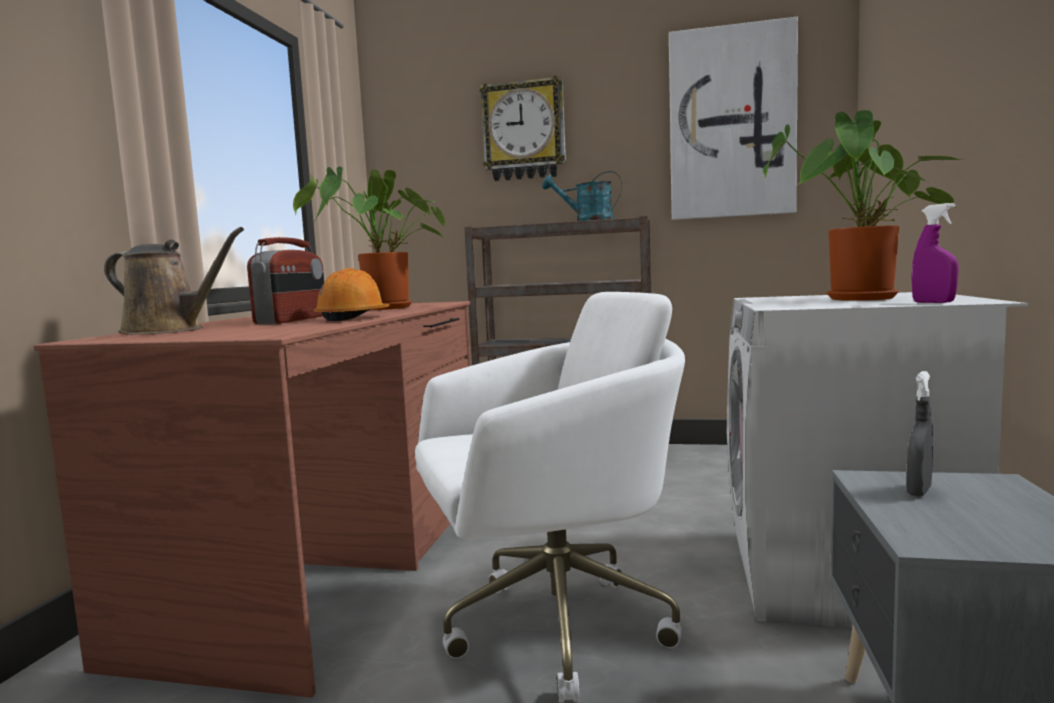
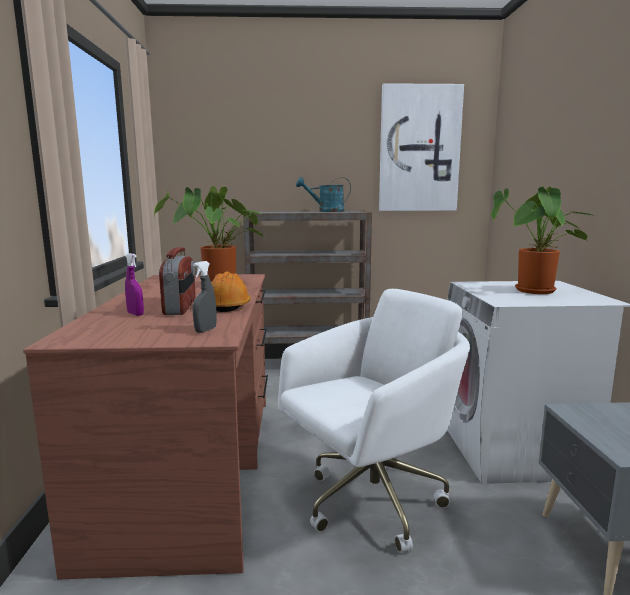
camera: 15 degrees left, 5 degrees up
(169, 330) = (105, 324): brown watering can -> none
(524, 131) = (279, 141): wall clock -> none
(919, 491) = (598, 418): grey spray bottle -> grey spray bottle (205, 330)
(933, 302) = (584, 301): purple spray bottle -> purple spray bottle (135, 314)

